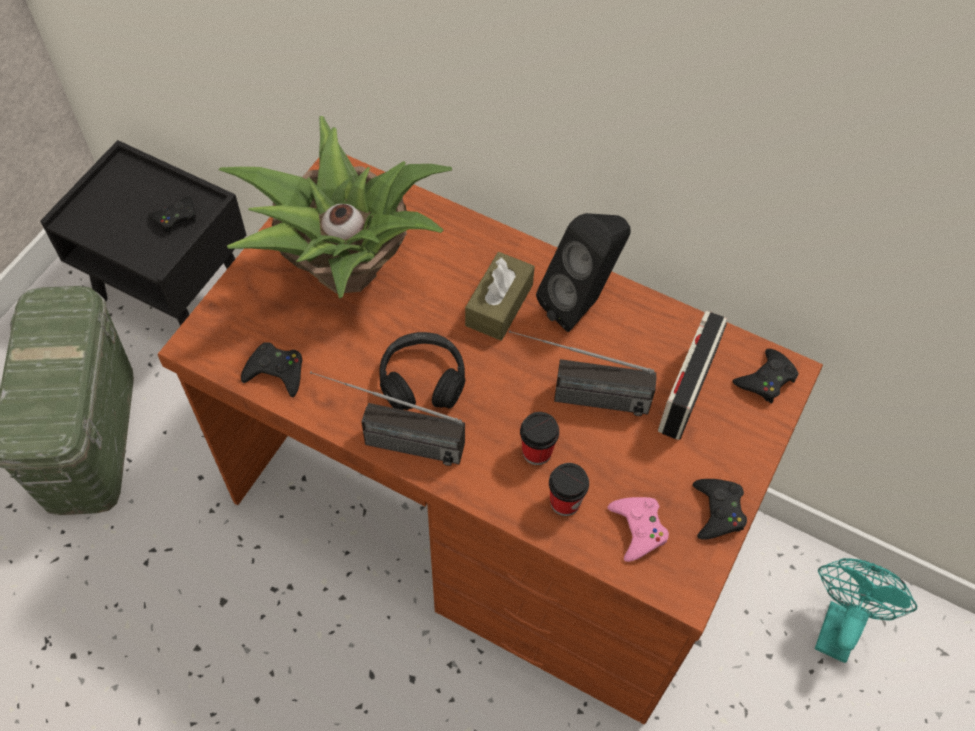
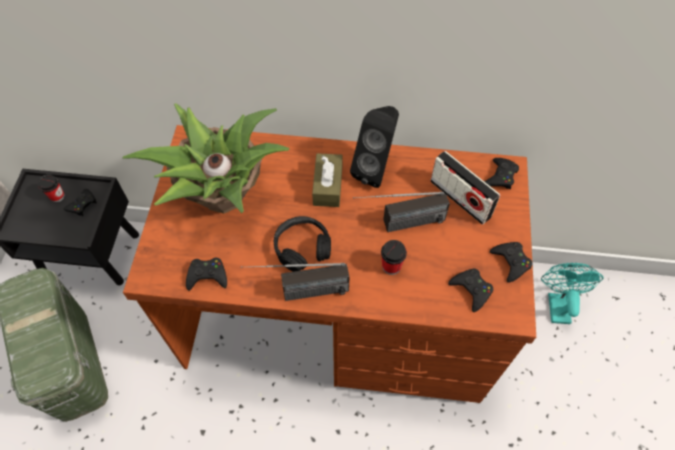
camera: 20 degrees left, 0 degrees up
(565, 502) = (422, 290): cup -> cup (57, 196)
(638, 529) = (471, 290): pink game controller -> black game controller
(686, 391) = (460, 199): radio -> radio turned 45 degrees counterclockwise

